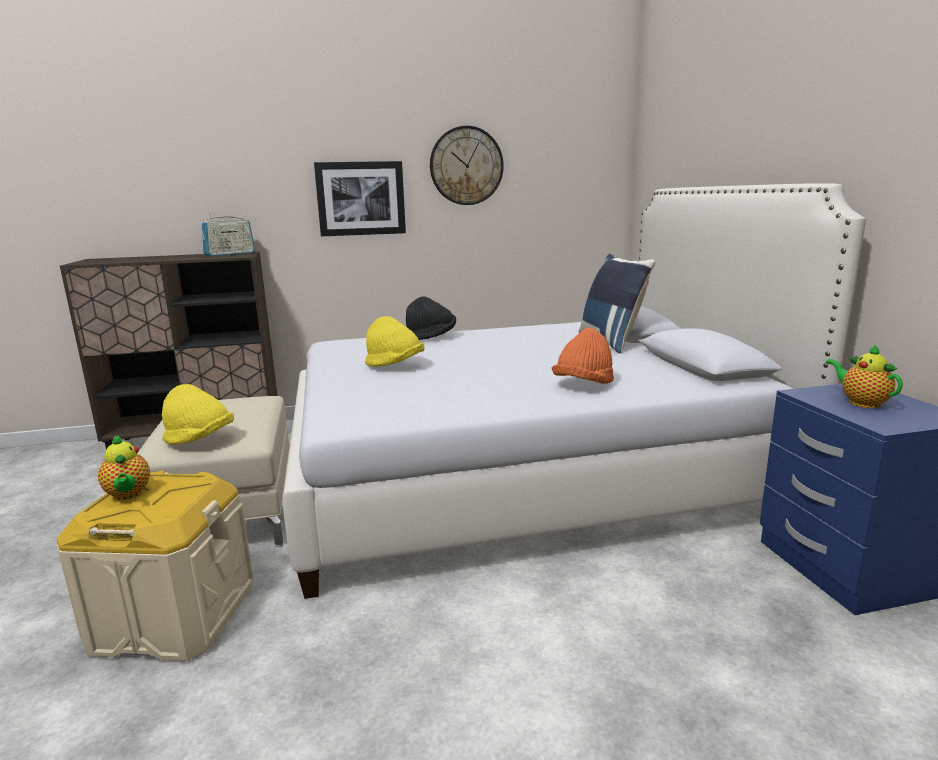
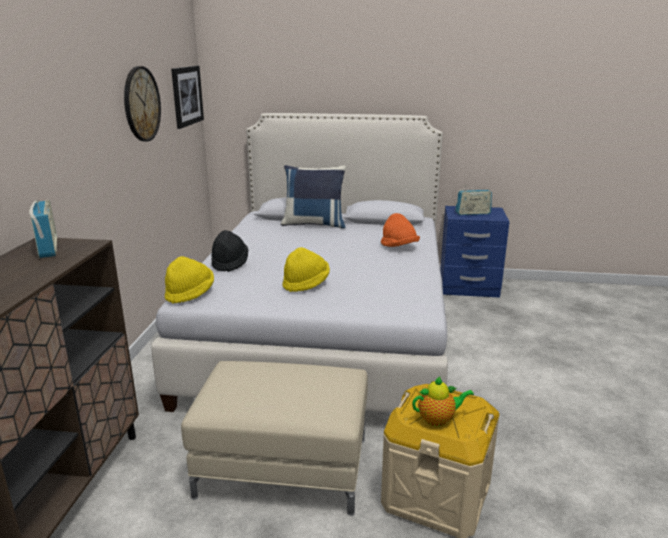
camera: 70 degrees left, 5 degrees up
(200, 440) = (335, 393): yellow hat -> yellow hat (190, 294)
(361, 198) = (92, 150): picture -> picture (186, 96)
(861, 403) = (473, 213): teapot -> radio

